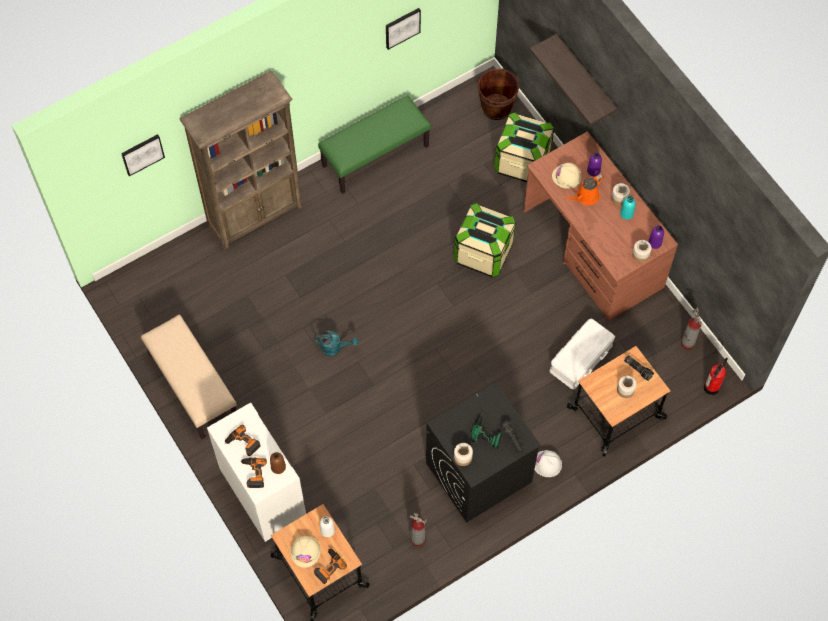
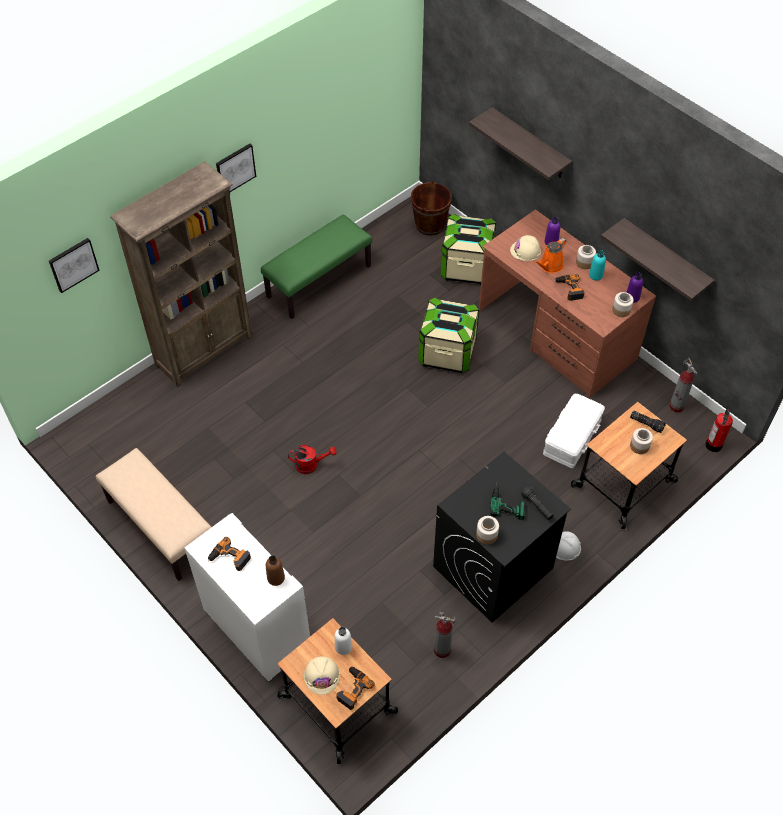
camera: 10 degrees left, 10 degrees down
(253, 473) = (247, 589): power drill -> power drill (569, 289)
(334, 348) = (310, 465): turquoise watering can -> red watering can
(402, 27) = (333, 125): picture -> picture (235, 169)
(685, 218) = (665, 258): none -> shelf

